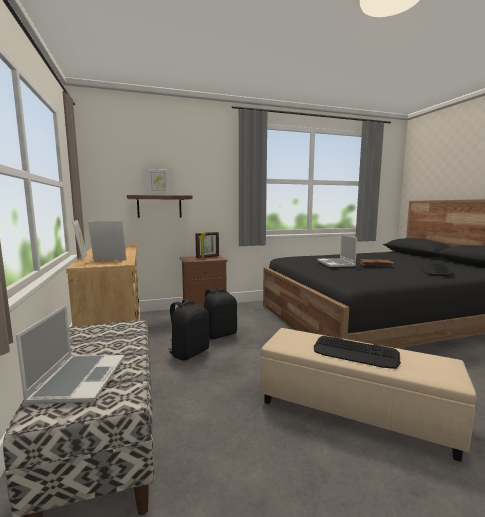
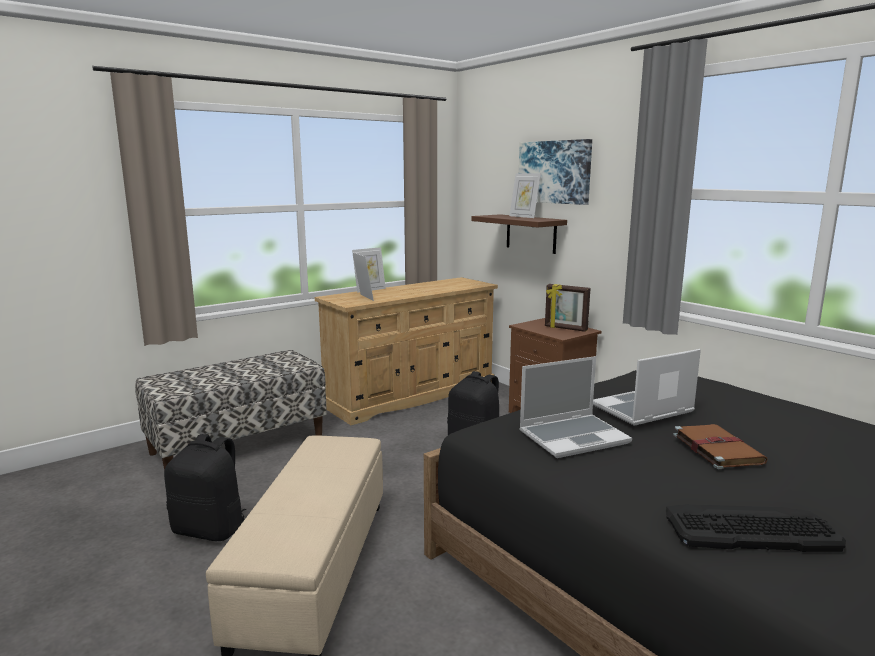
camera: 70 degrees right, 5 degrees up
(79, 379) = (195, 376): laptop -> laptop (574, 437)
(176, 168) = (554, 172): none -> picture
(189, 353) = (406, 438): black backpack -> black backpack (210, 529)
(355, 353) = (304, 487): keyboard -> none

